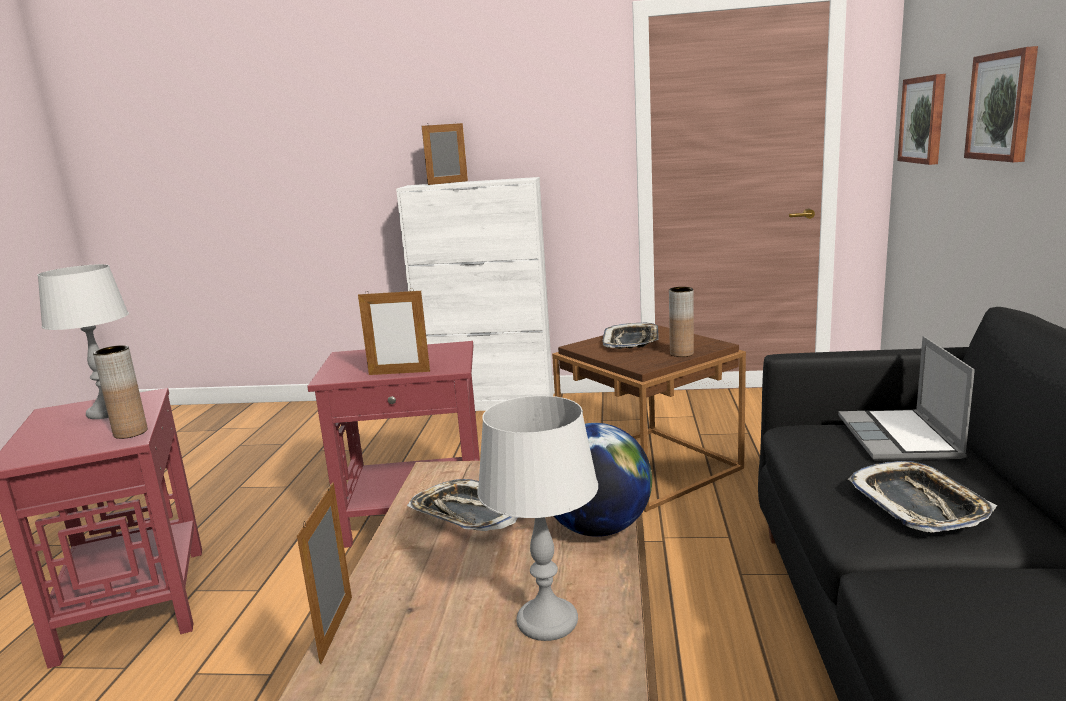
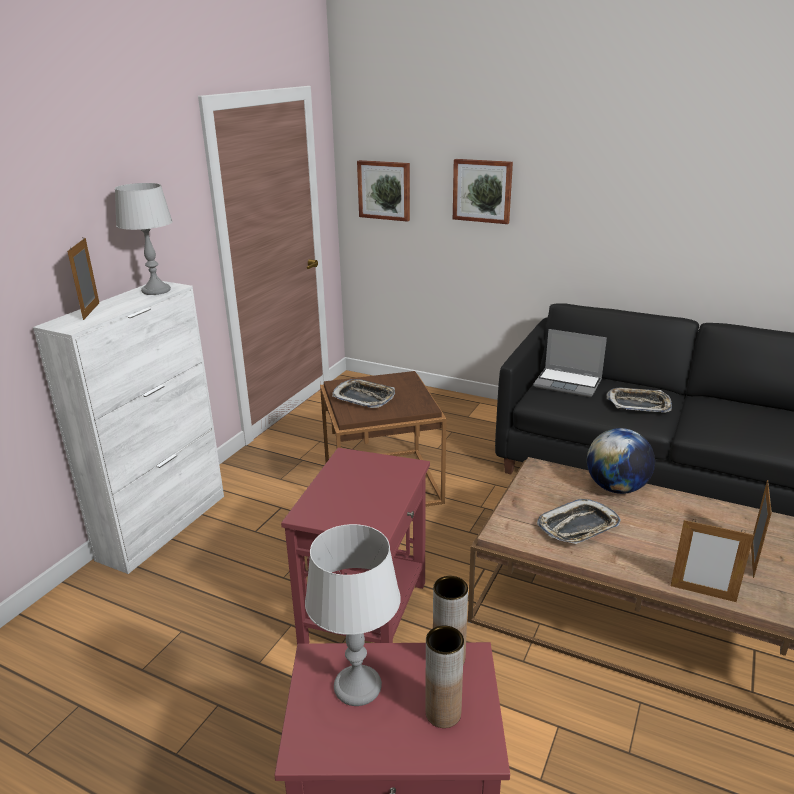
camera: 70 degrees left, 10 degrees up
(399, 373) = (400, 491): picture frame -> picture frame (752, 559)
(548, 621) = (705, 522): grey table lamp -> grey table lamp (156, 290)
(681, 353) = (413, 390): brown vase -> brown vase (443, 713)

